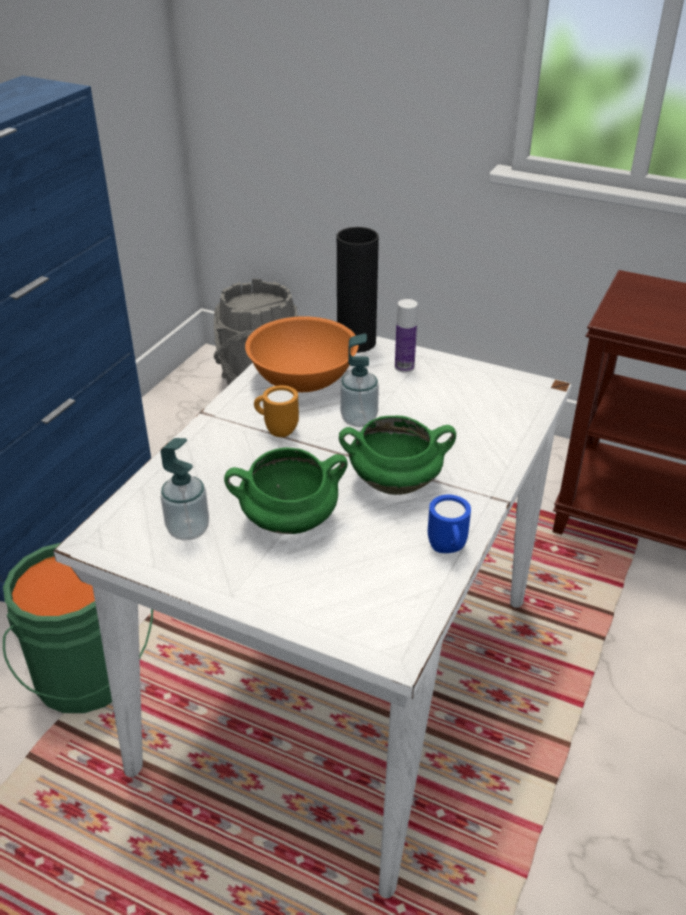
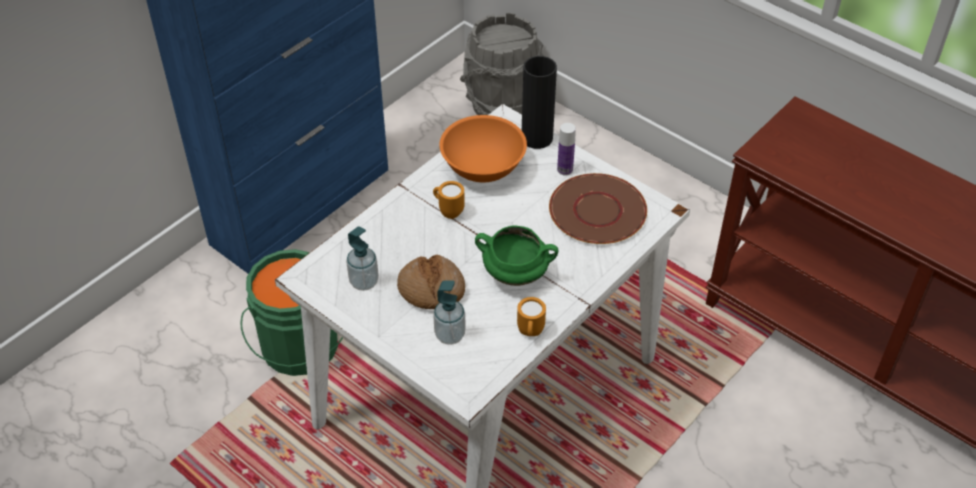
camera: 15 degrees right, 10 degrees up
(288, 522) = (431, 289): green cooking pot -> bread
(359, 419) = (511, 213): soap dispenser -> soap dispenser (450, 335)
(448, 550) = (530, 333): blue mug -> orange mug
(465, 401) = (598, 211): none -> brown plate

